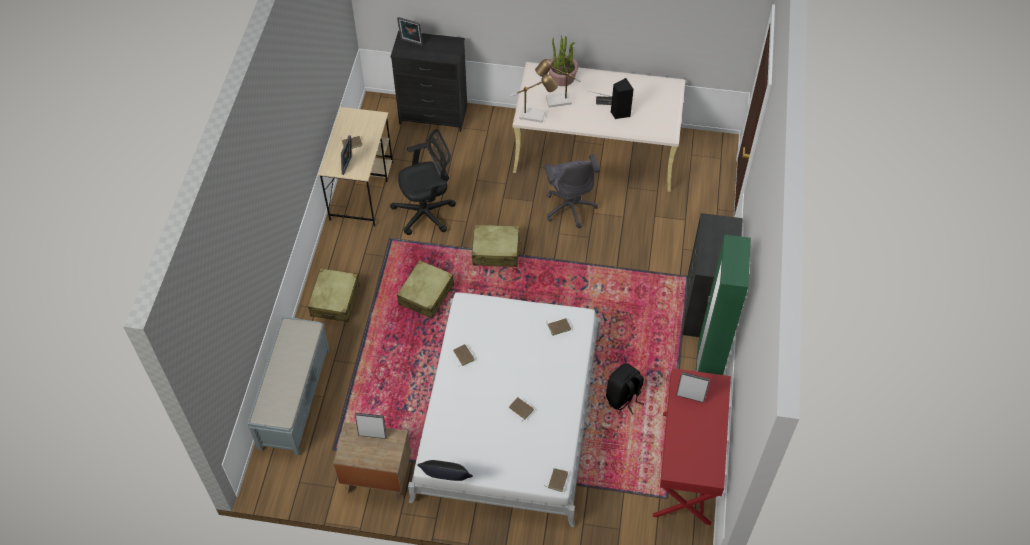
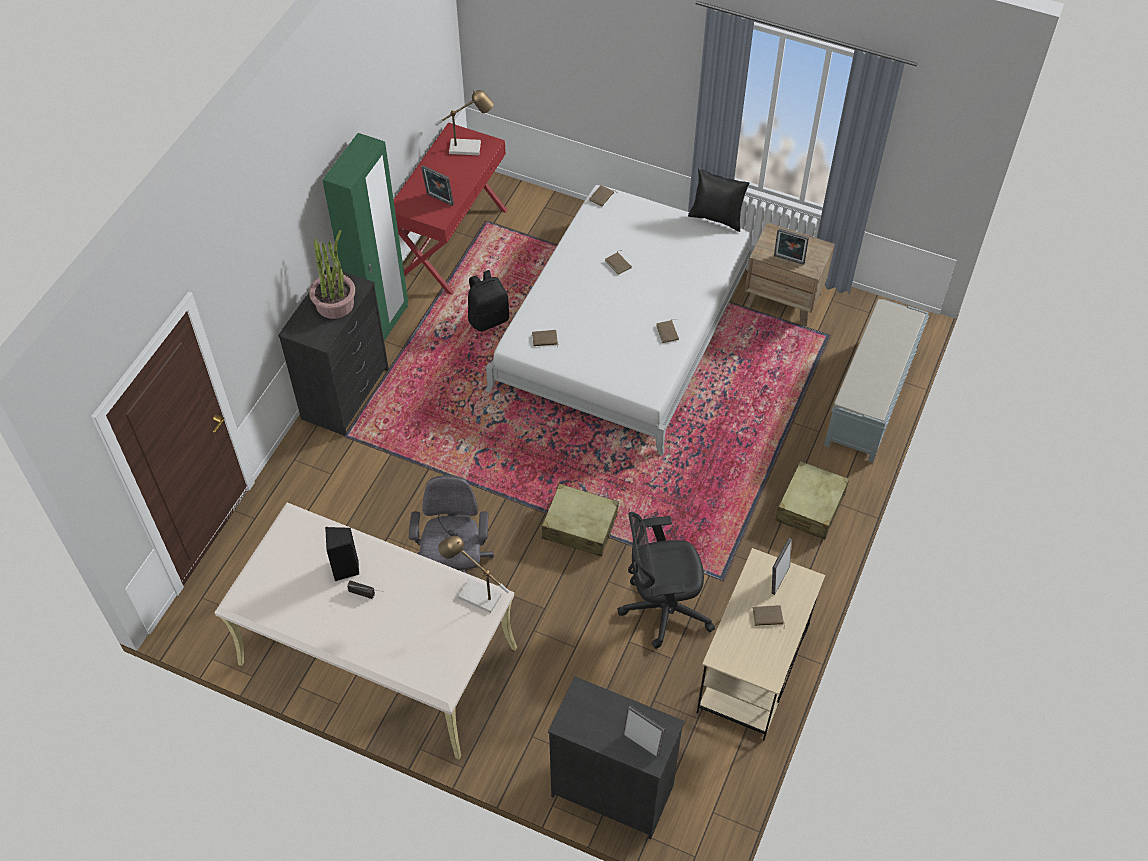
camera: 165 degrees left, 0 degrees up
(426, 294) = (688, 488): beige suitcase -> none
(555, 101) = (435, 613): table lamp -> table lamp (469, 148)
(562, 77) = (405, 659): potted plant -> potted plant (335, 303)

